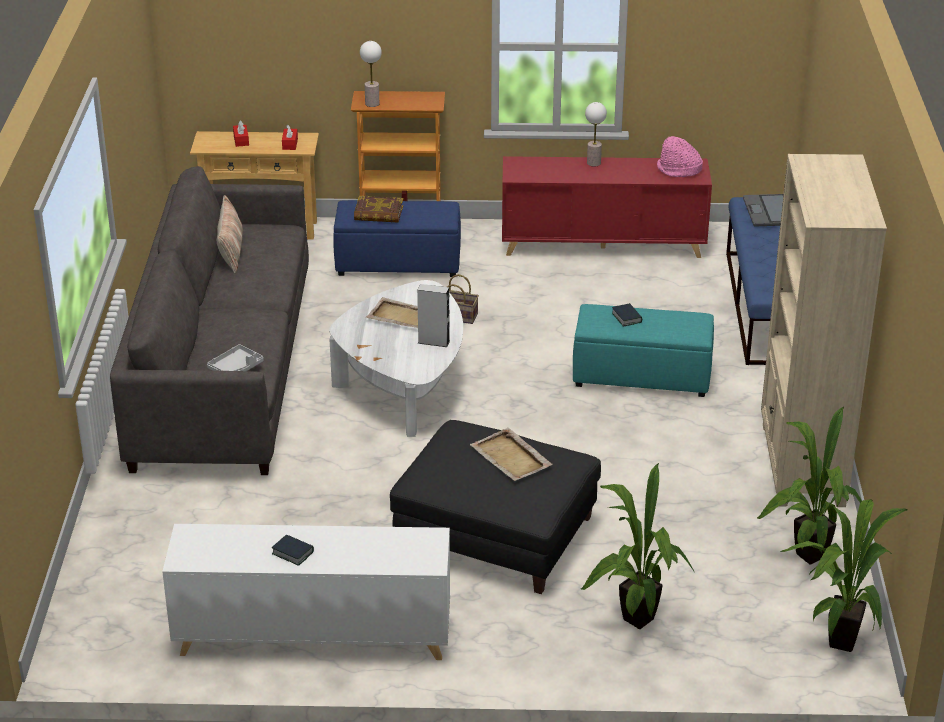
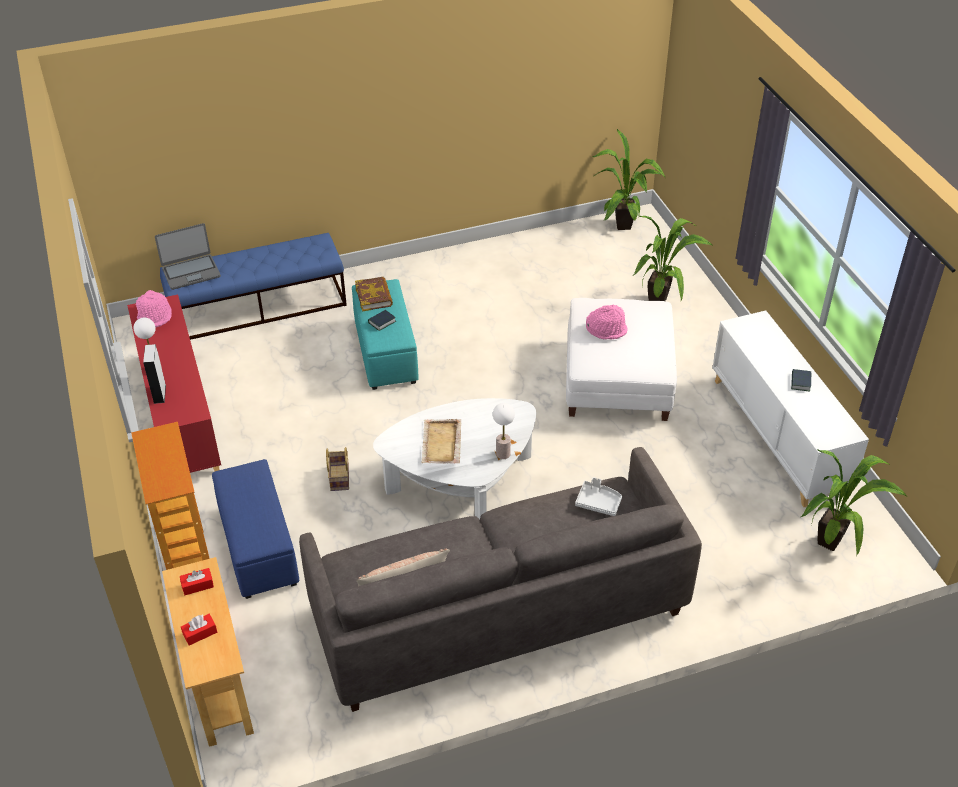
camera: 110 degrees left, 10 degrees up
(372, 104) = (176, 478): table lamp -> table lamp (503, 454)
(378, 214) = (260, 518): book -> book (374, 296)
(433, 342) = (471, 415): grey speaker -> grey speaker (159, 394)
(496, 534) = (617, 379): black ottoman -> white ottoman
(511, 458) = (606, 329): beige tray -> pink hat
(801, 465) = (460, 263): beige bookcase -> none
(806, 558) = (555, 248): potted plant -> potted plant (833, 545)

